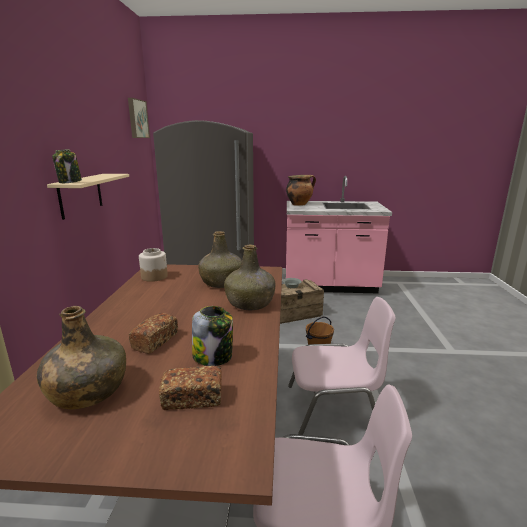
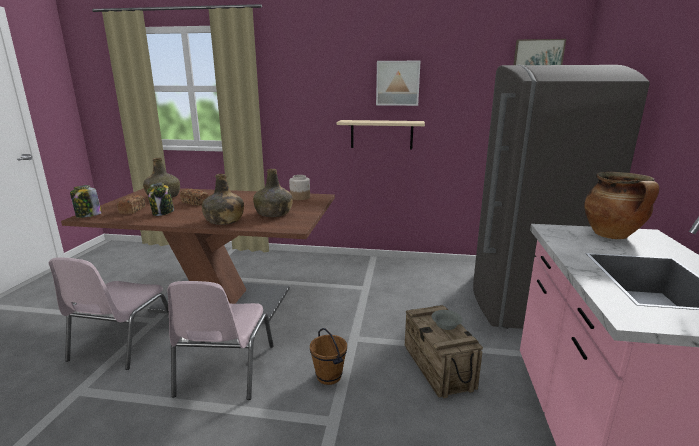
camera: 95 degrees right, 0 degrees up
(70, 182) = (350, 120): jar -> jar (88, 215)
(80, 133) = (397, 83): none -> picture

